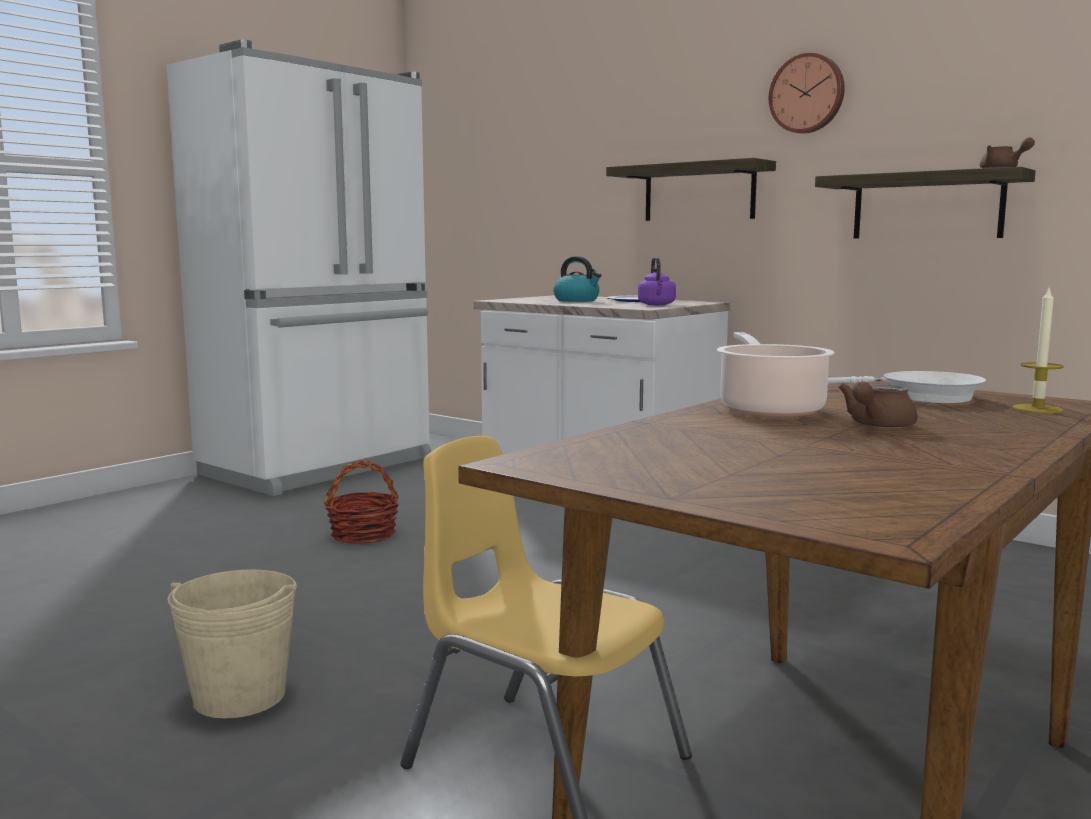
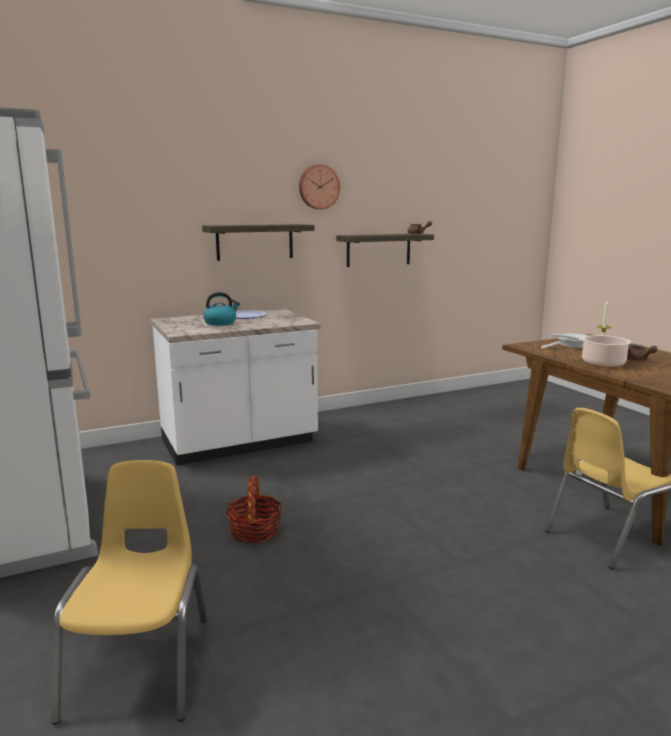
camera: 65 degrees left, 5 degrees up
(103, 545) = (141, 665): none -> yellow chair
(239, 696) = (522, 609): beige bucket -> none
(657, 305) = (286, 318): purple kettle -> none

